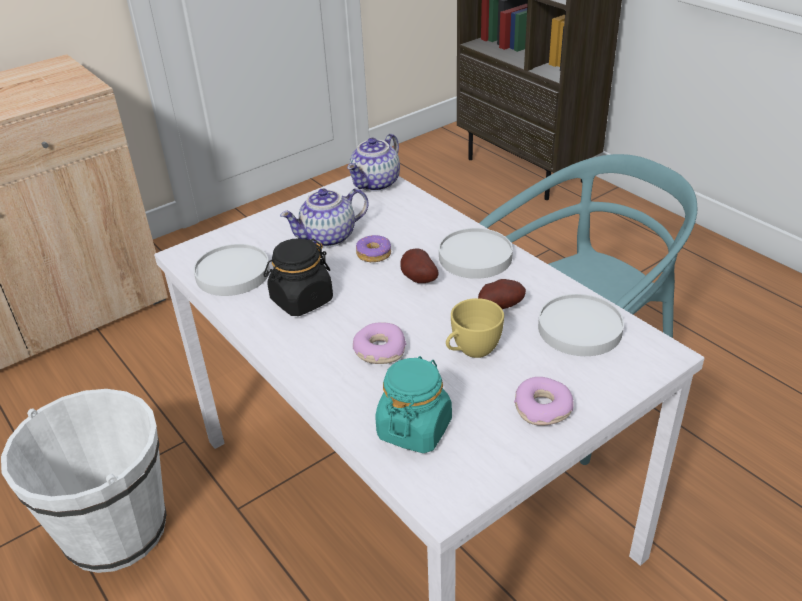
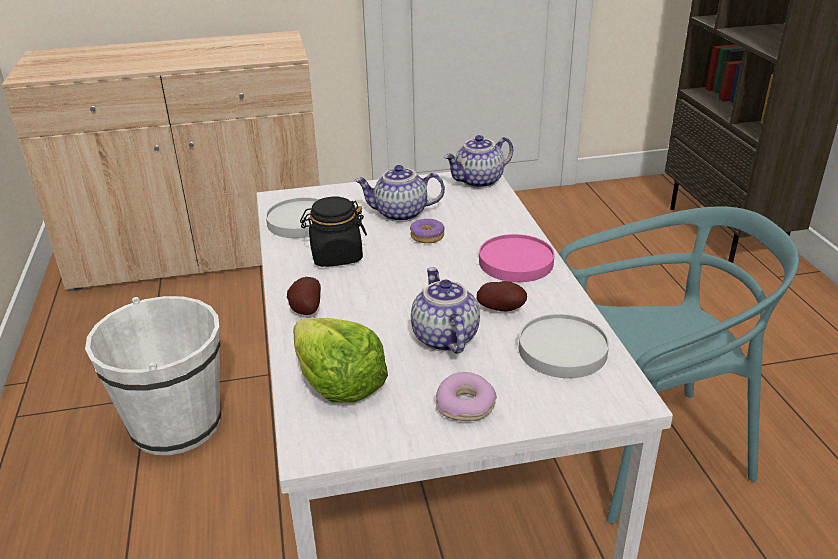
camera: 25 degrees right, 5 degrees down
(379, 350) = (364, 313): donut -> none
(414, 429) = (338, 383): turquoise jar -> lettuce
(417, 279) = (447, 266): potato -> potato (304, 310)
(471, 351) = (443, 338): yellow cup -> teapot
(474, 257) = (515, 262): white plate -> pink plate

